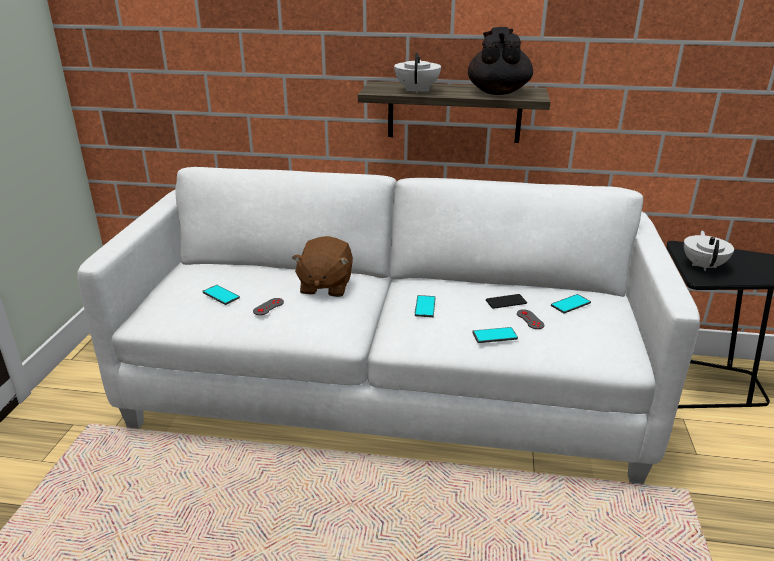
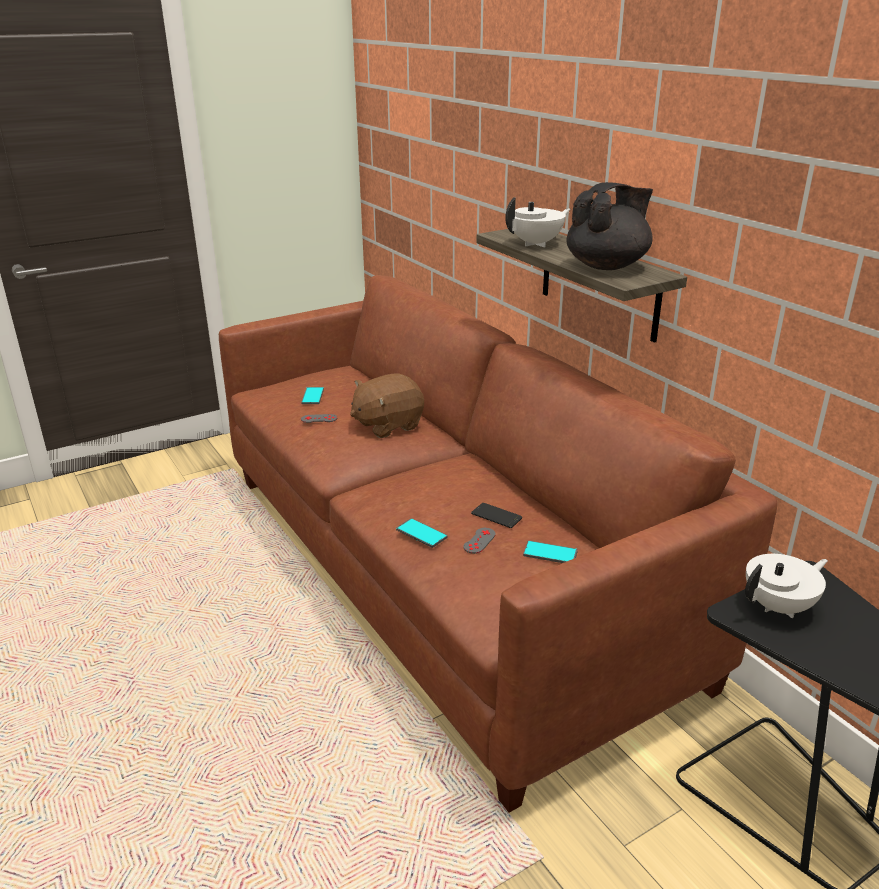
camera: 50 degrees right, 0 degrees up
(388, 389) = (441, 570): white sofa -> brown sofa
(425, 306) = (422, 480): phone -> none

